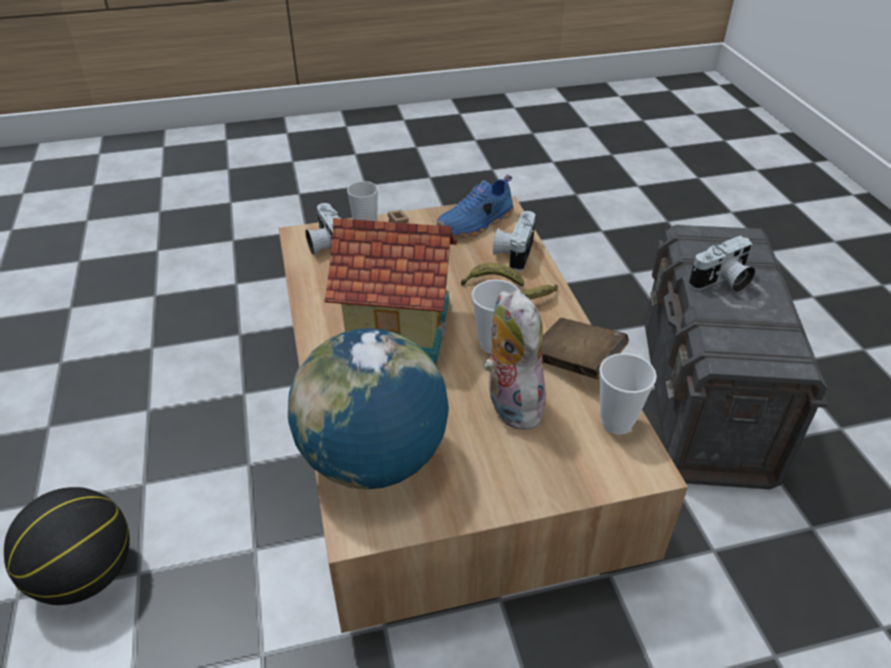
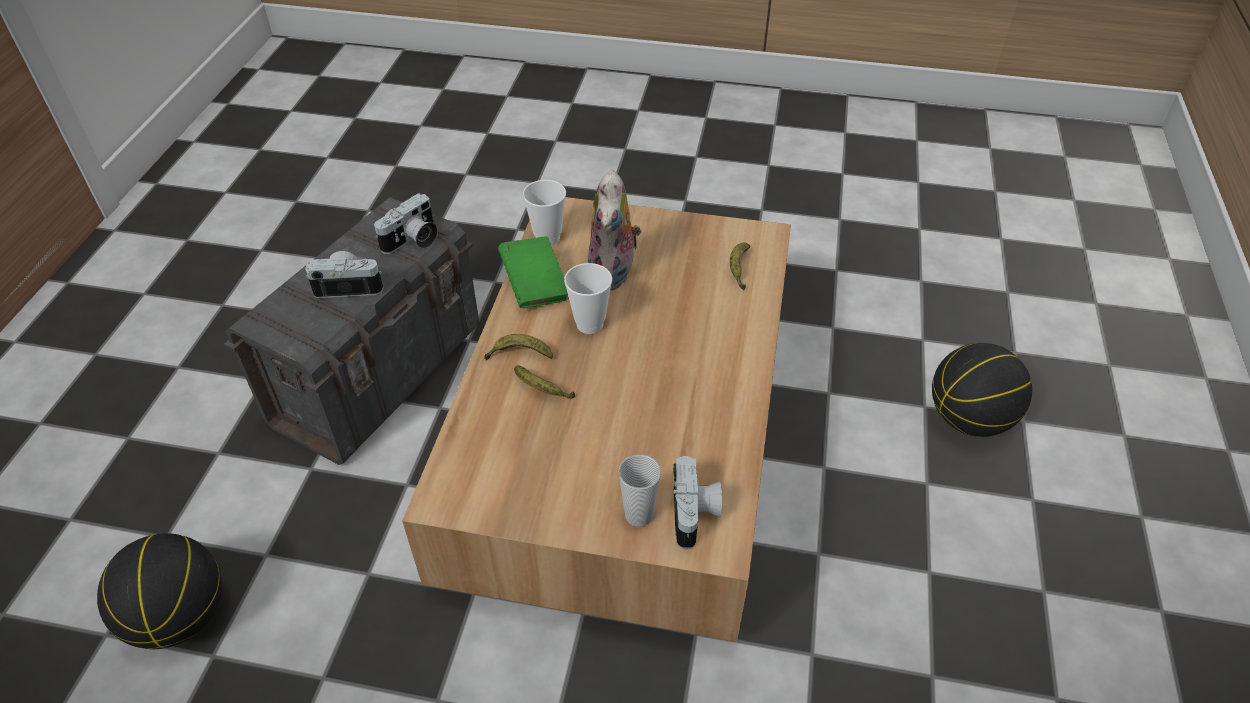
camera: 155 degrees left, 5 degrees up
(373, 459) = (739, 269): globe -> banana
(397, 325) = (665, 373): toy house -> none
(477, 224) = (491, 484): blue shoe -> none
(513, 252) = (486, 422): camera -> camera (413, 241)
(576, 363) = (535, 286): brown book -> green book
(640, 237) = (181, 616): none -> basketball

